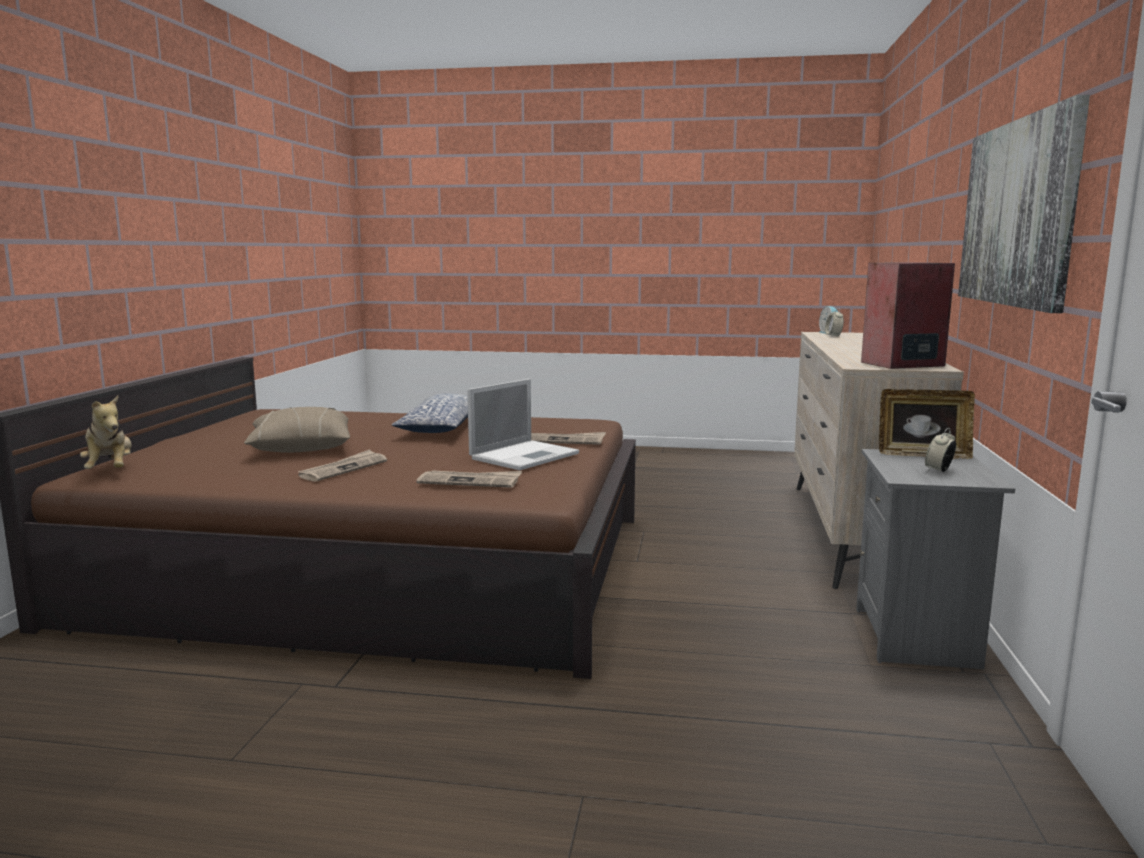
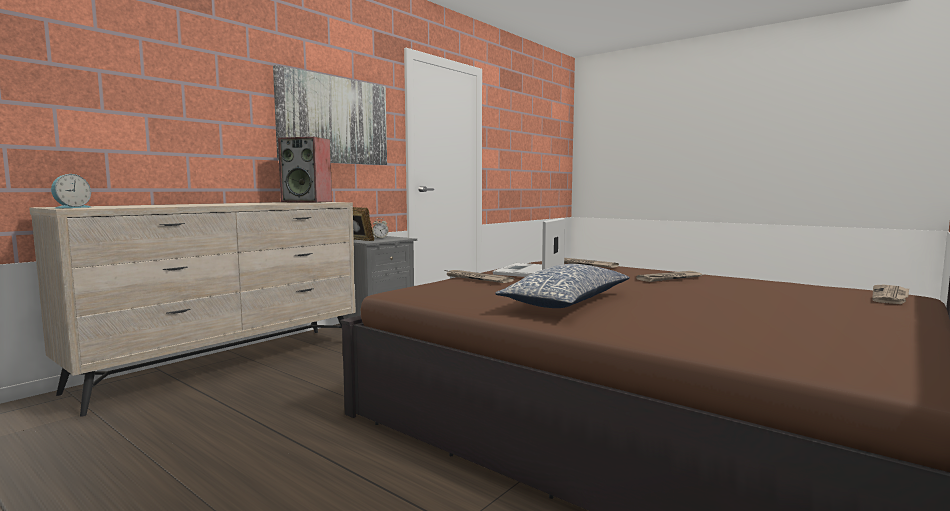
camera: 150 degrees left, 5 degrees down
(111, 470) = (891, 296): plush toy -> newspaper
(300, 448) = (724, 297): beige pillow -> none
(525, 455) = (529, 272): laptop -> laptop turned 45 degrees counterclockwise
(833, 336) = (113, 206): alarm clock -> none

